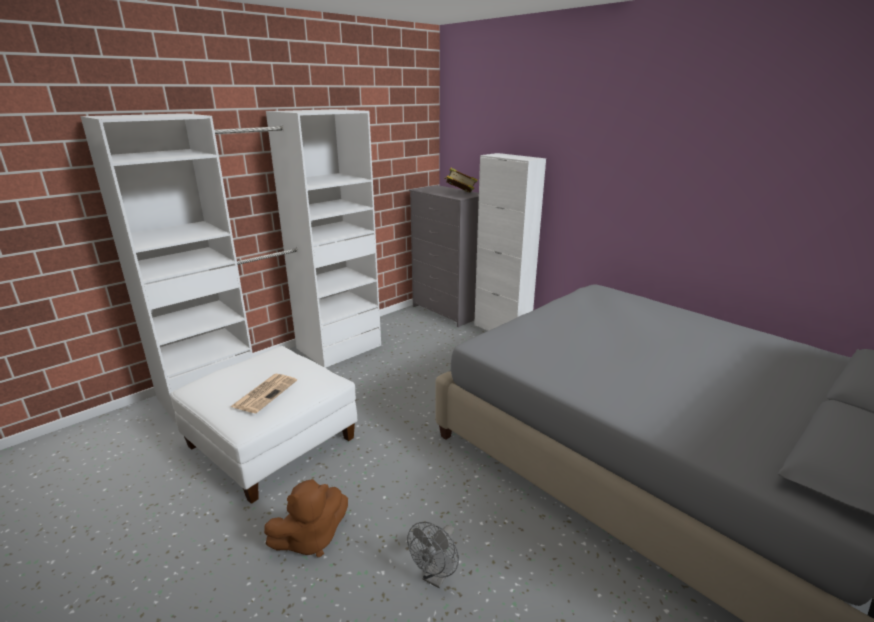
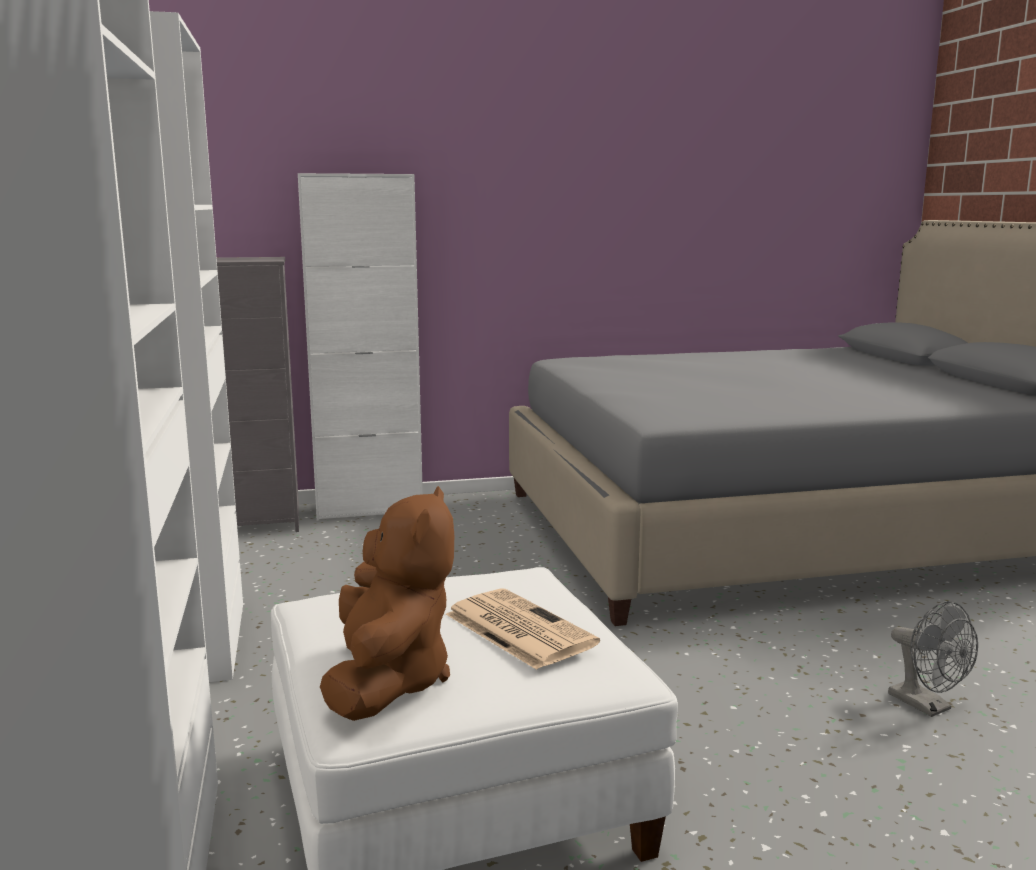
camera: 60 degrees left, 10 degrees down
(311, 539) = (803, 799): brown plush toy -> brown plush toy (388, 682)
(460, 194) = (242, 258): book -> none

